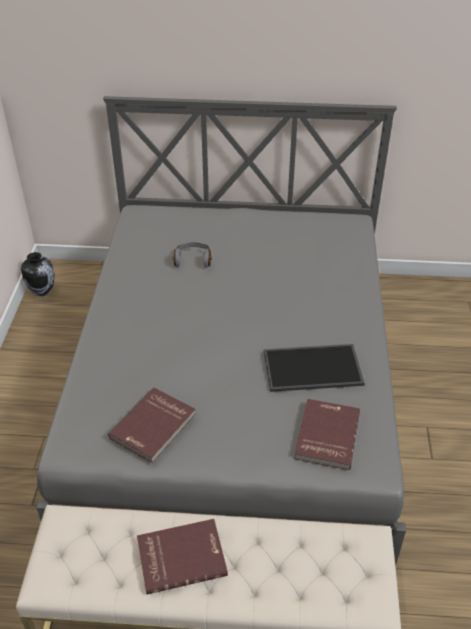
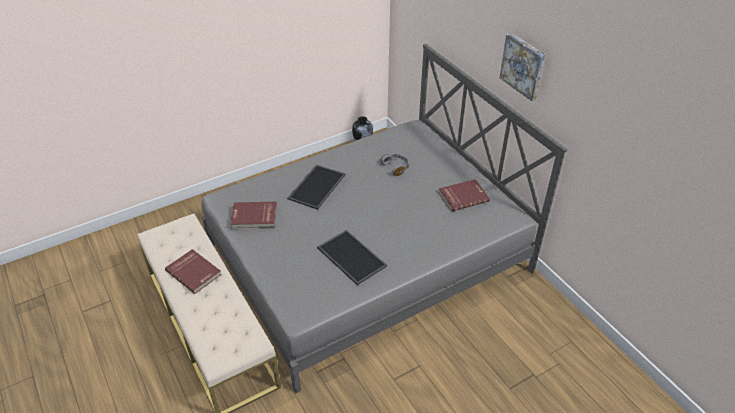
camera: 55 degrees right, 0 degrees up
(157, 338) = (316, 186): none -> tray
(299, 41) = (523, 66): none -> picture
(325, 435) = (303, 285): red book -> red book (463, 196)

